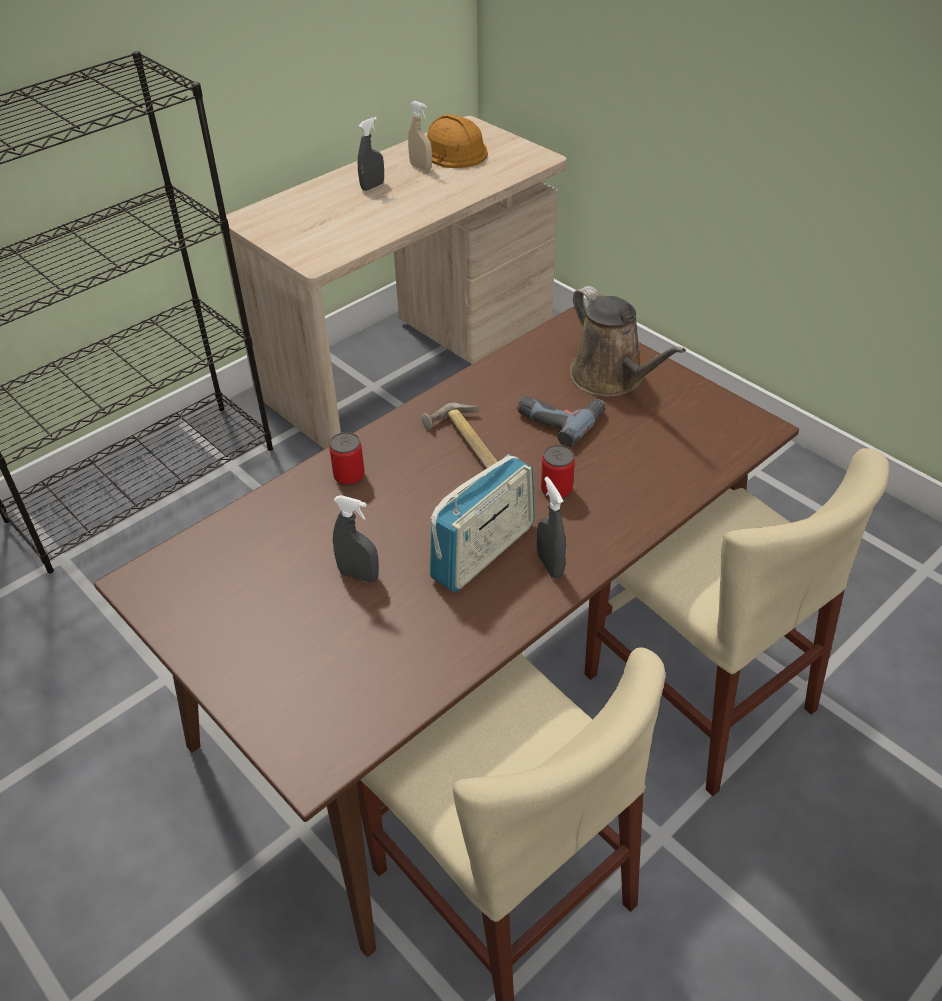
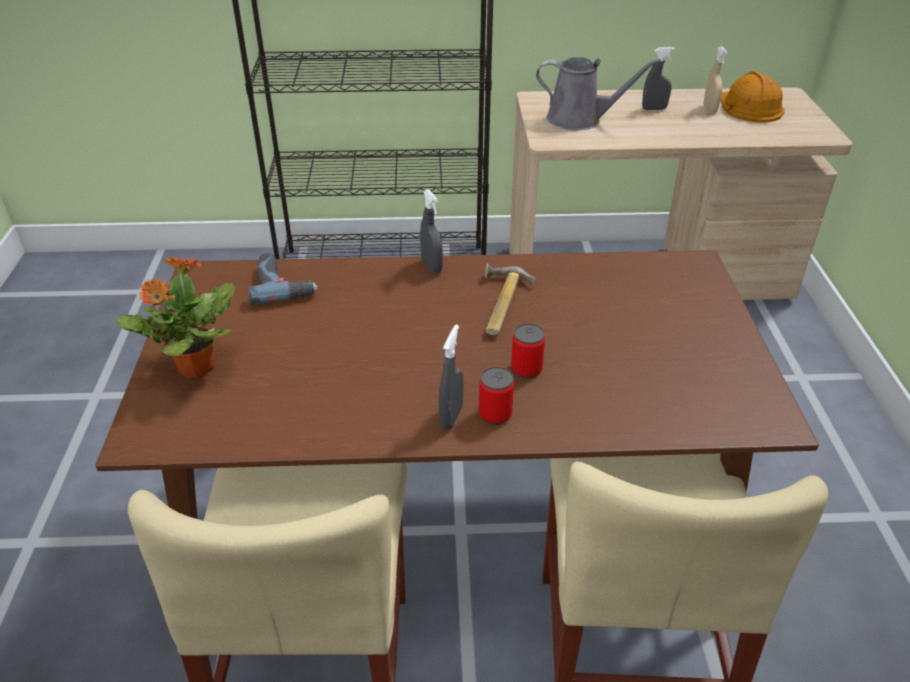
camera: 40 degrees right, 5 degrees down
(273, 670) = (195, 368): none -> potted plant
(318, 226) = (579, 119): none -> grey watering can
(349, 476) = (393, 281): can -> can (495, 414)
(358, 575) = (317, 344): grey spray bottle -> grey spray bottle (431, 267)
(483, 552) = (416, 379): radio -> none
(560, 418) = (597, 322): power drill -> power drill (283, 284)
(611, 378) = (679, 315): brown watering can -> none

